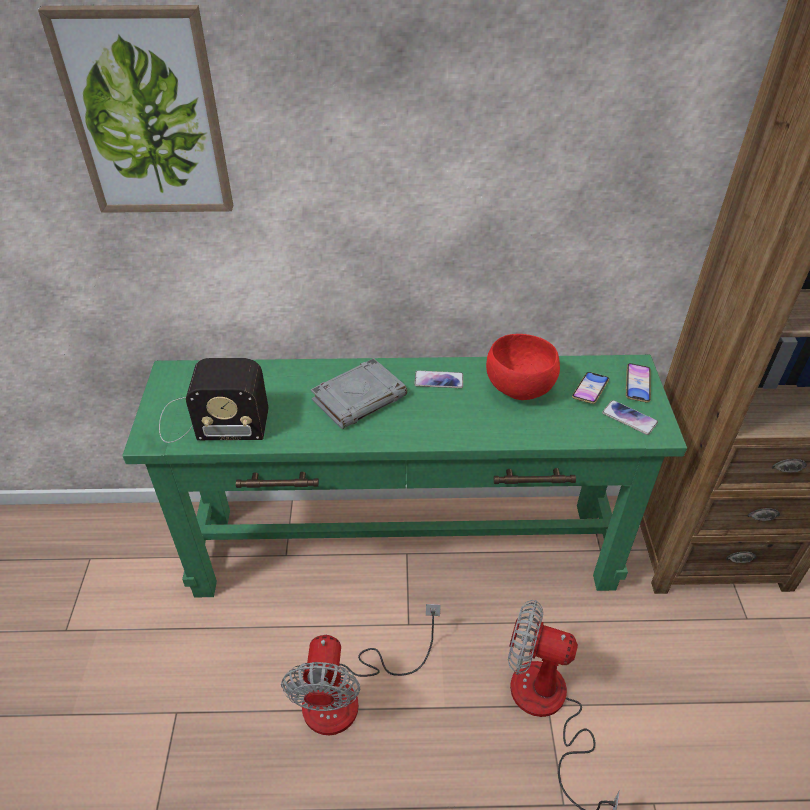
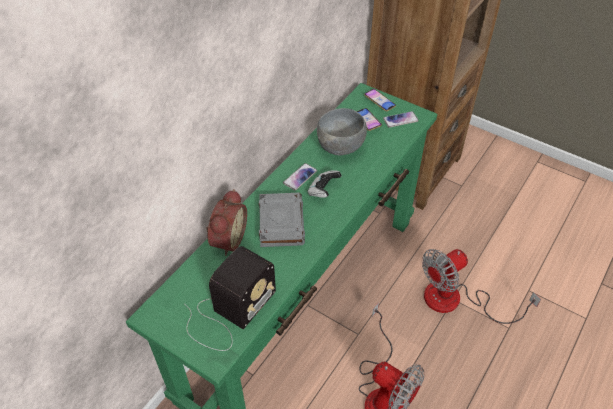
camera: 55 degrees left, 5 degrees up
(146, 115) = (94, 123): picture -> none
(301, 372) = (227, 239): none -> alarm clock
(437, 407) = (323, 190): none -> game controller
(519, 390) = (341, 148): red bowl -> grey bowl

